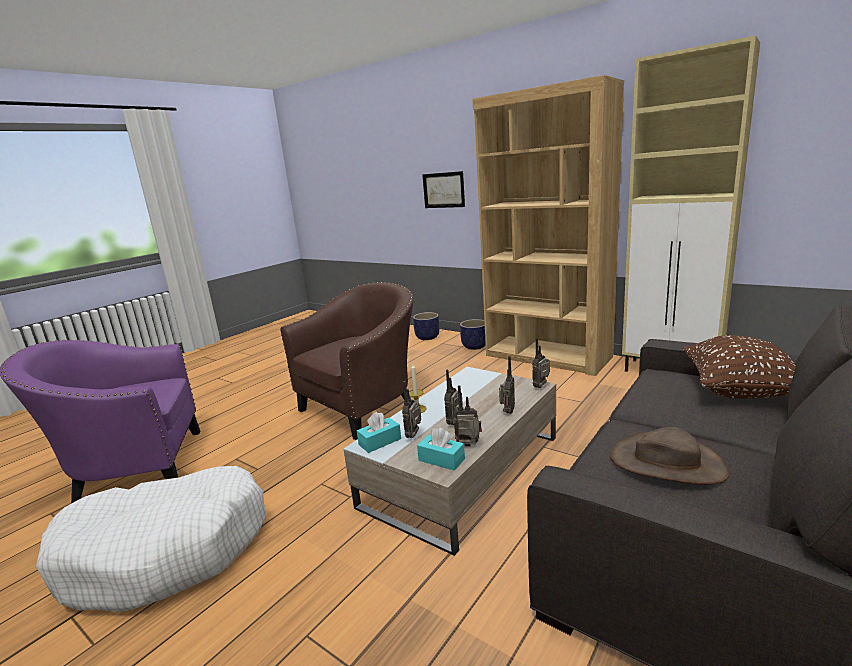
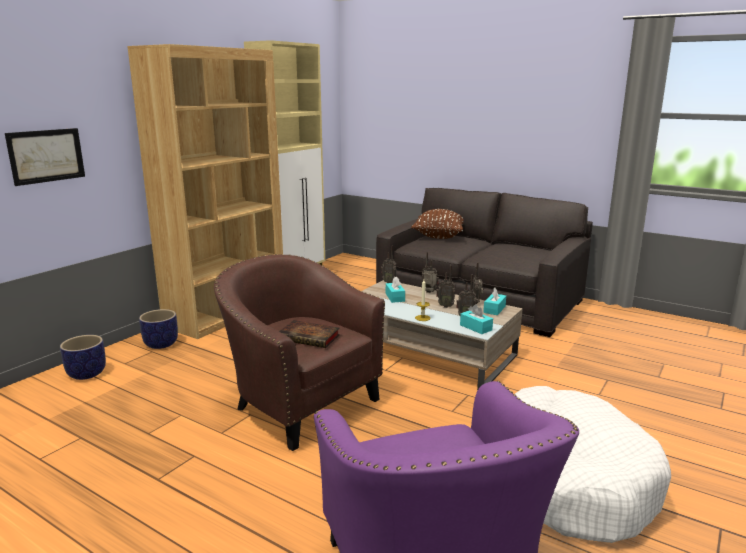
camera: 95 degrees left, 0 degrees up
(337, 350) = (310, 337): none -> book
(485, 392) = (395, 297): none -> turquoise tissue box
(667, 463) = (514, 253): brown hat -> none

